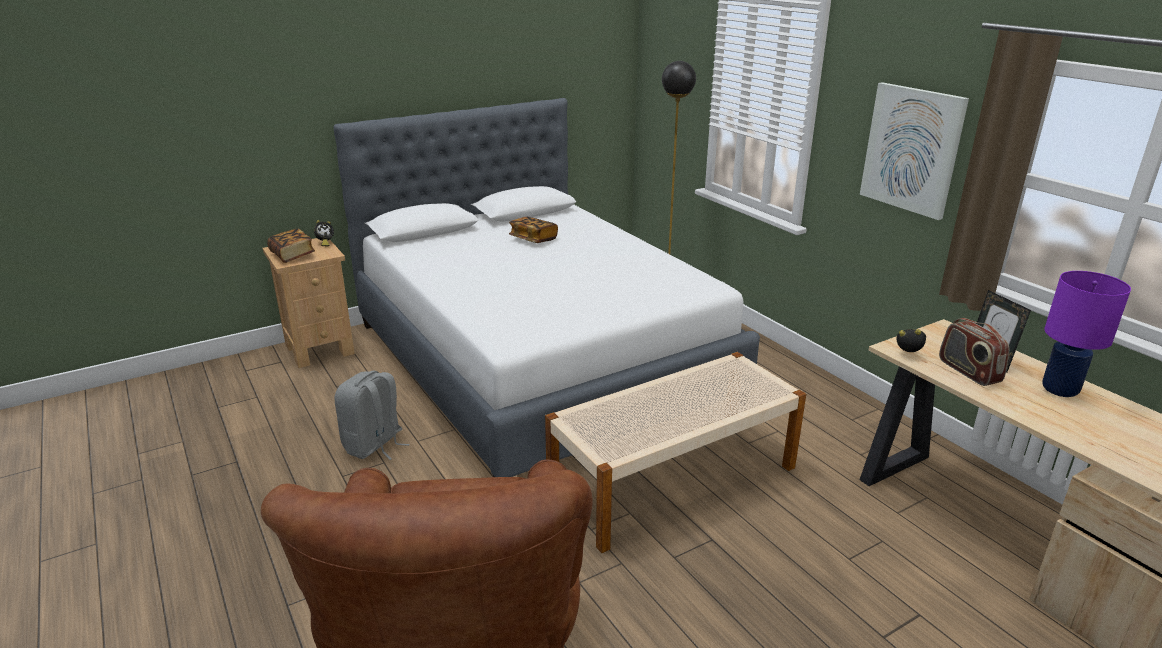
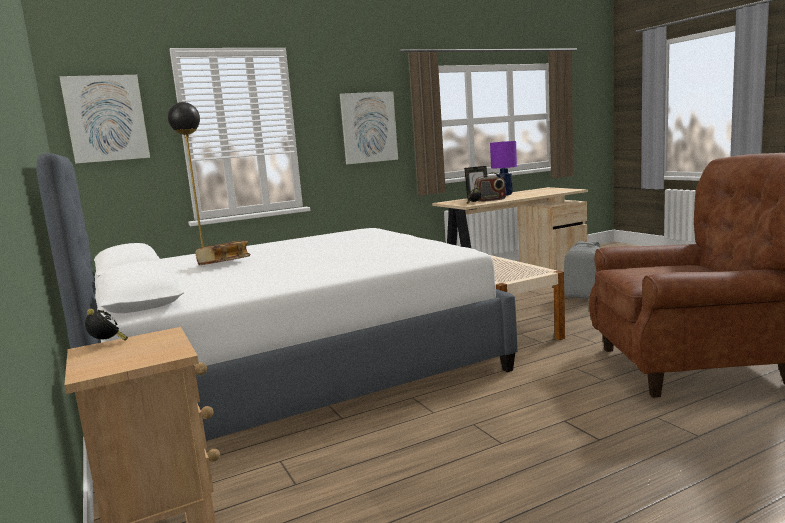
camera: 85 degrees left, 15 degrees down
(292, 255) = (142, 354): book -> none
(374, 445) = (442, 434): grey backpack -> grey backpack (585, 296)
(667, 59) = (106, 118): none -> picture

